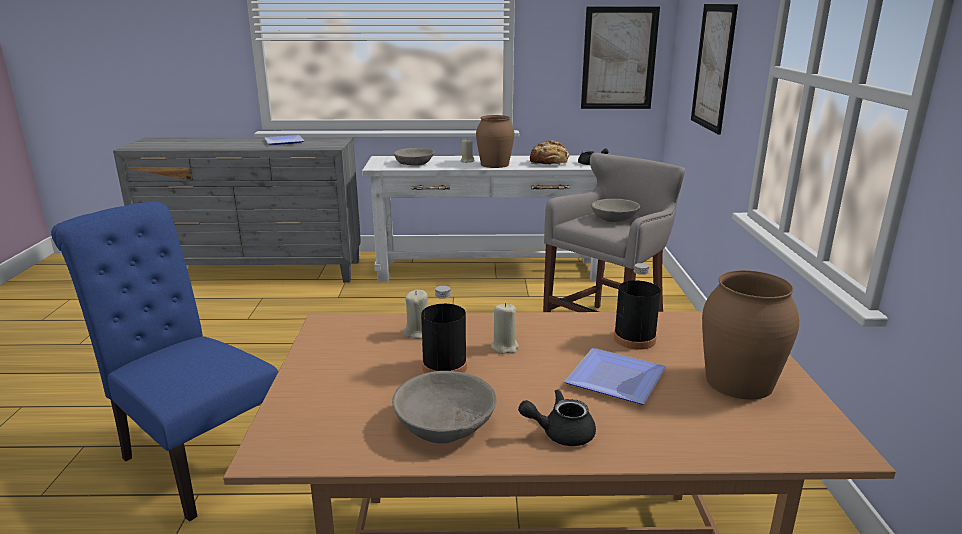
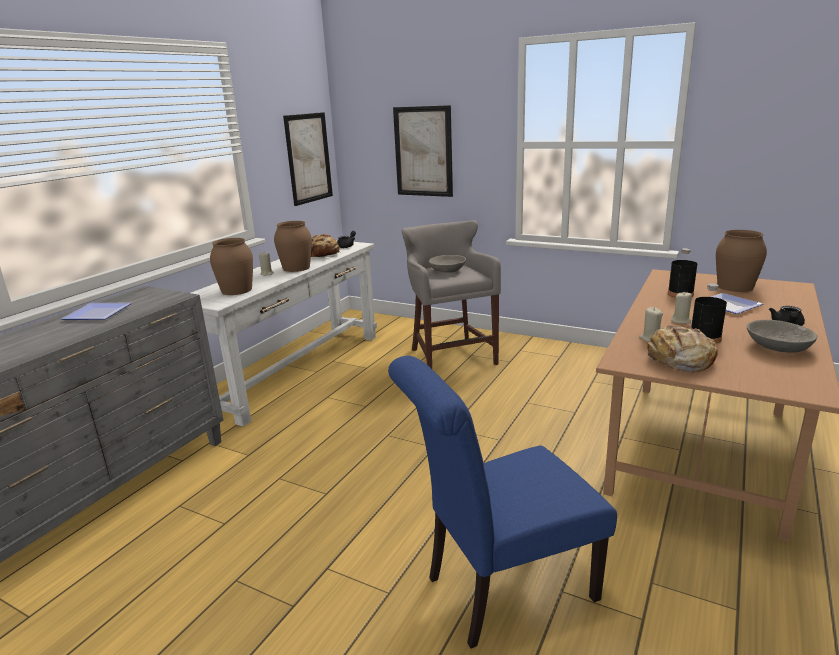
camera: 60 degrees left, 0 degrees up
(352, 355) = (679, 360): none -> bread
(414, 163) = (237, 290): grey bowl -> brown vase

